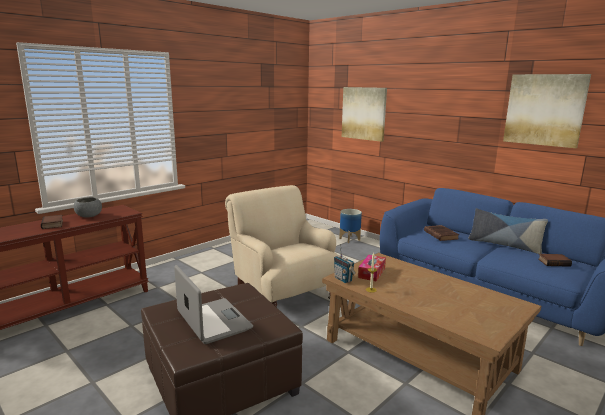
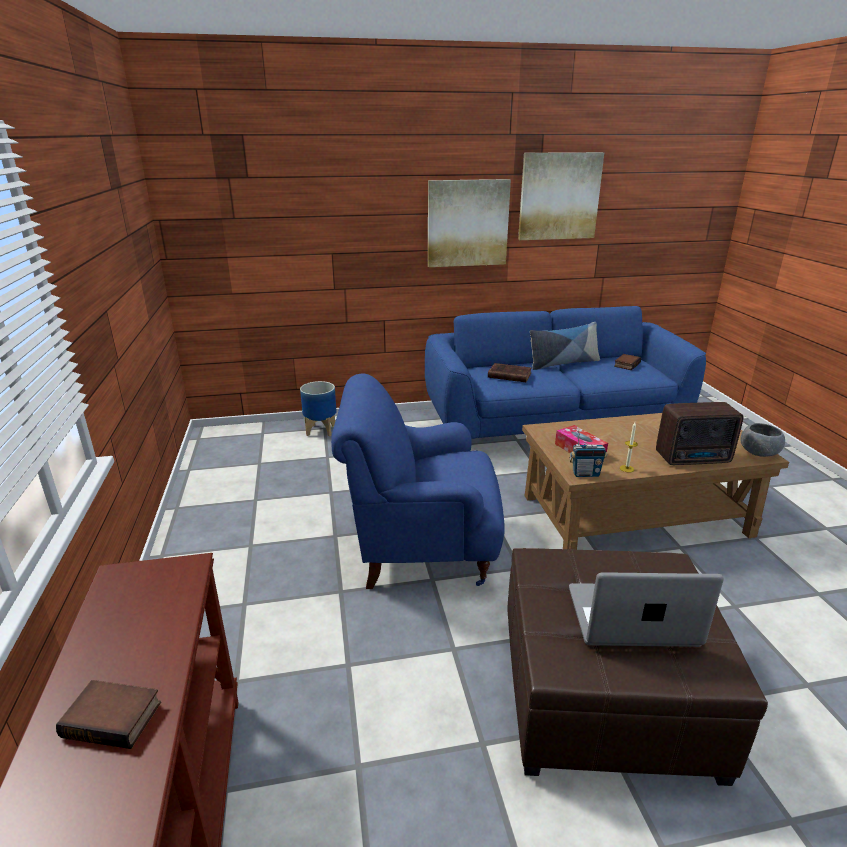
camera: 55 degrees left, 10 degrees up
(88, 216) = (127, 637): grey bowl -> grey bowl (759, 453)
(283, 295) = (420, 548): beige armchair -> blue armchair
(364, 113) = (295, 222): picture -> picture (467, 223)
(428, 310) = (694, 458): none -> radio

